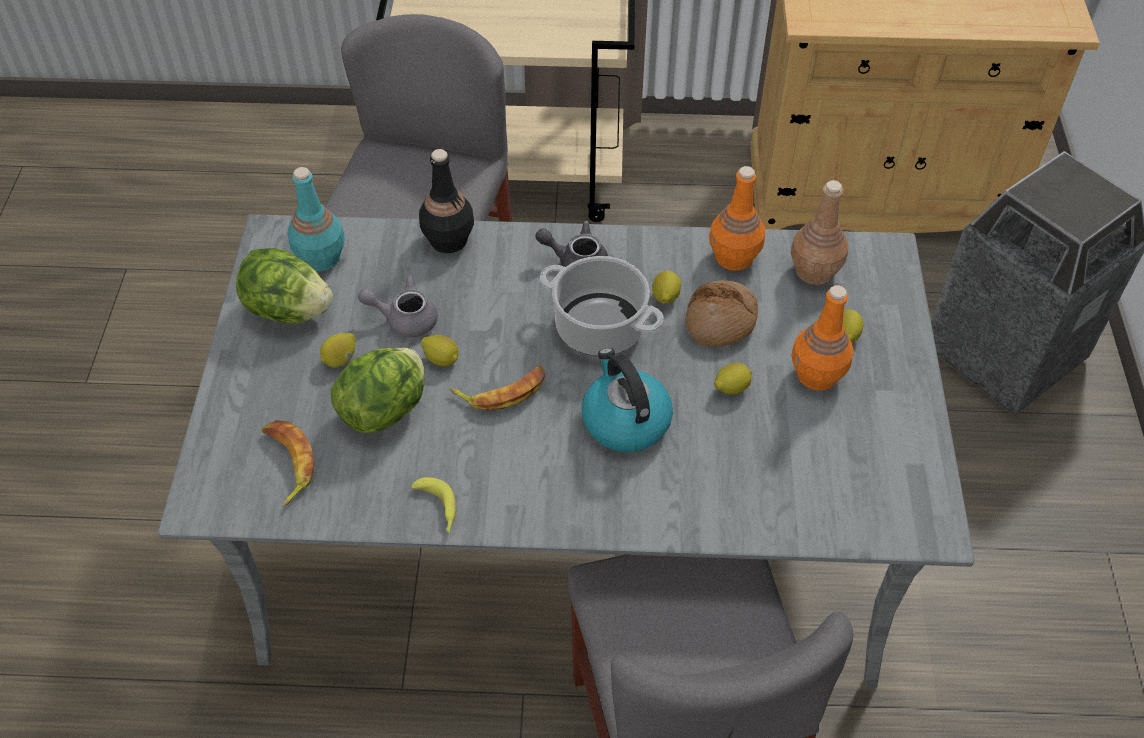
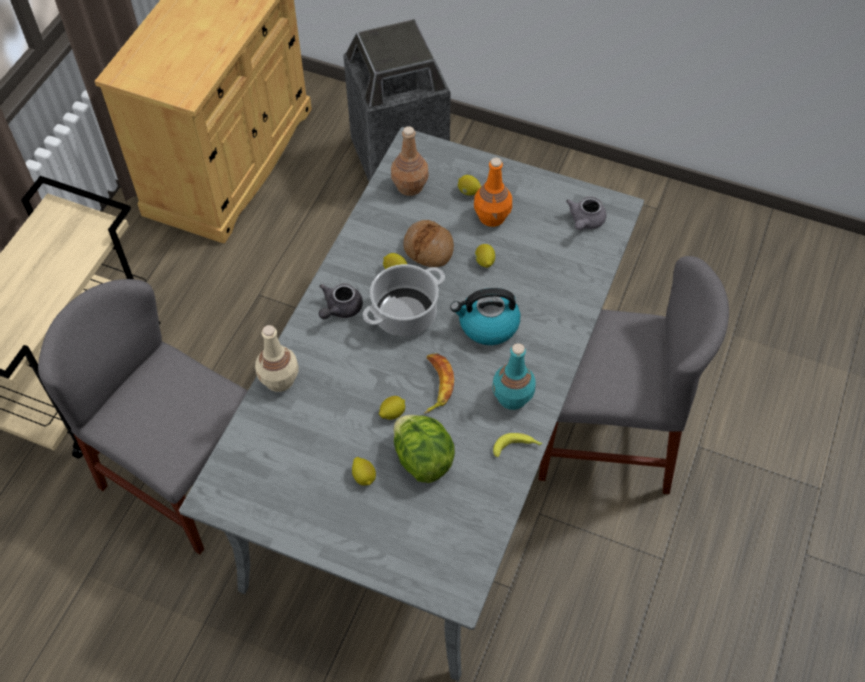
camera: 70 degrees left, 5 degrees up
(287, 463) = (445, 531): banana -> none
(288, 310) = (300, 501): lettuce -> none
(320, 258) = (256, 468): turquoise bottle -> turquoise bottle (512, 397)
(404, 319) = (344, 427): grey teapot -> grey teapot (585, 222)
(448, 240) = (280, 380): black bottle -> beige bottle
(734, 257) = (378, 222): orange bottle -> none

